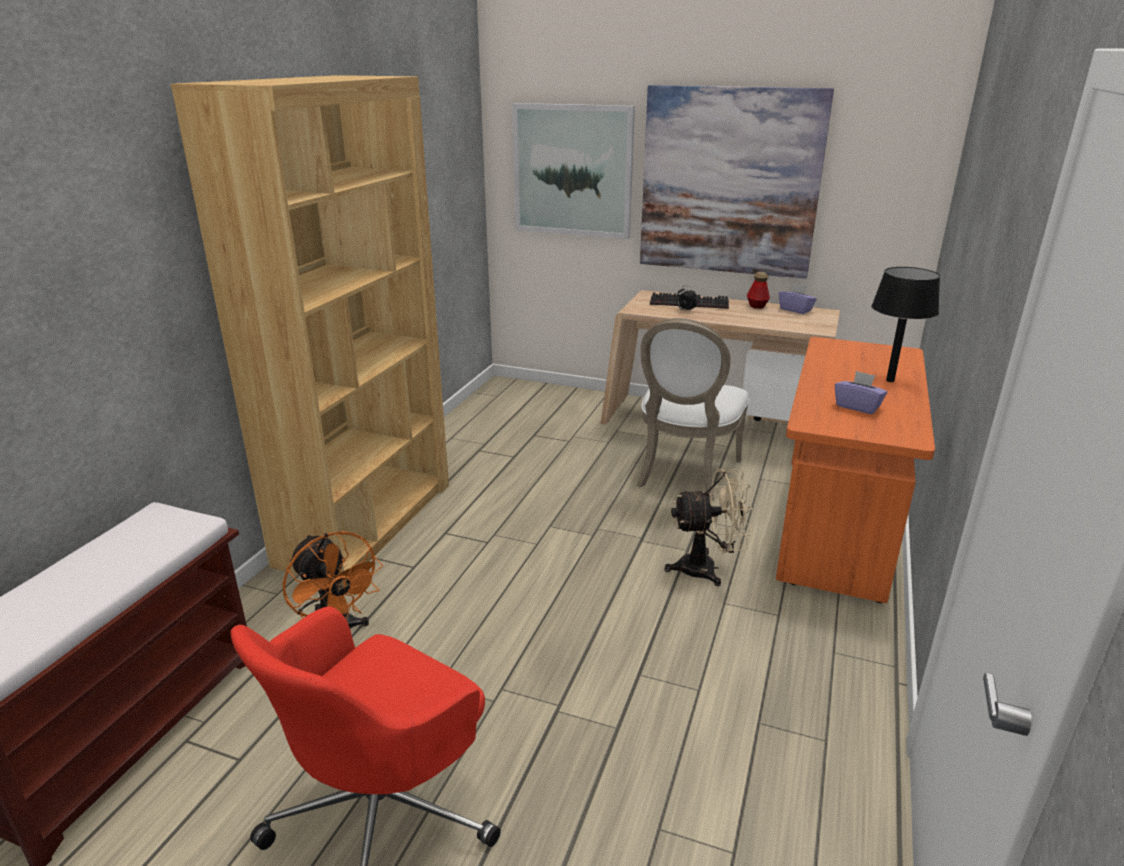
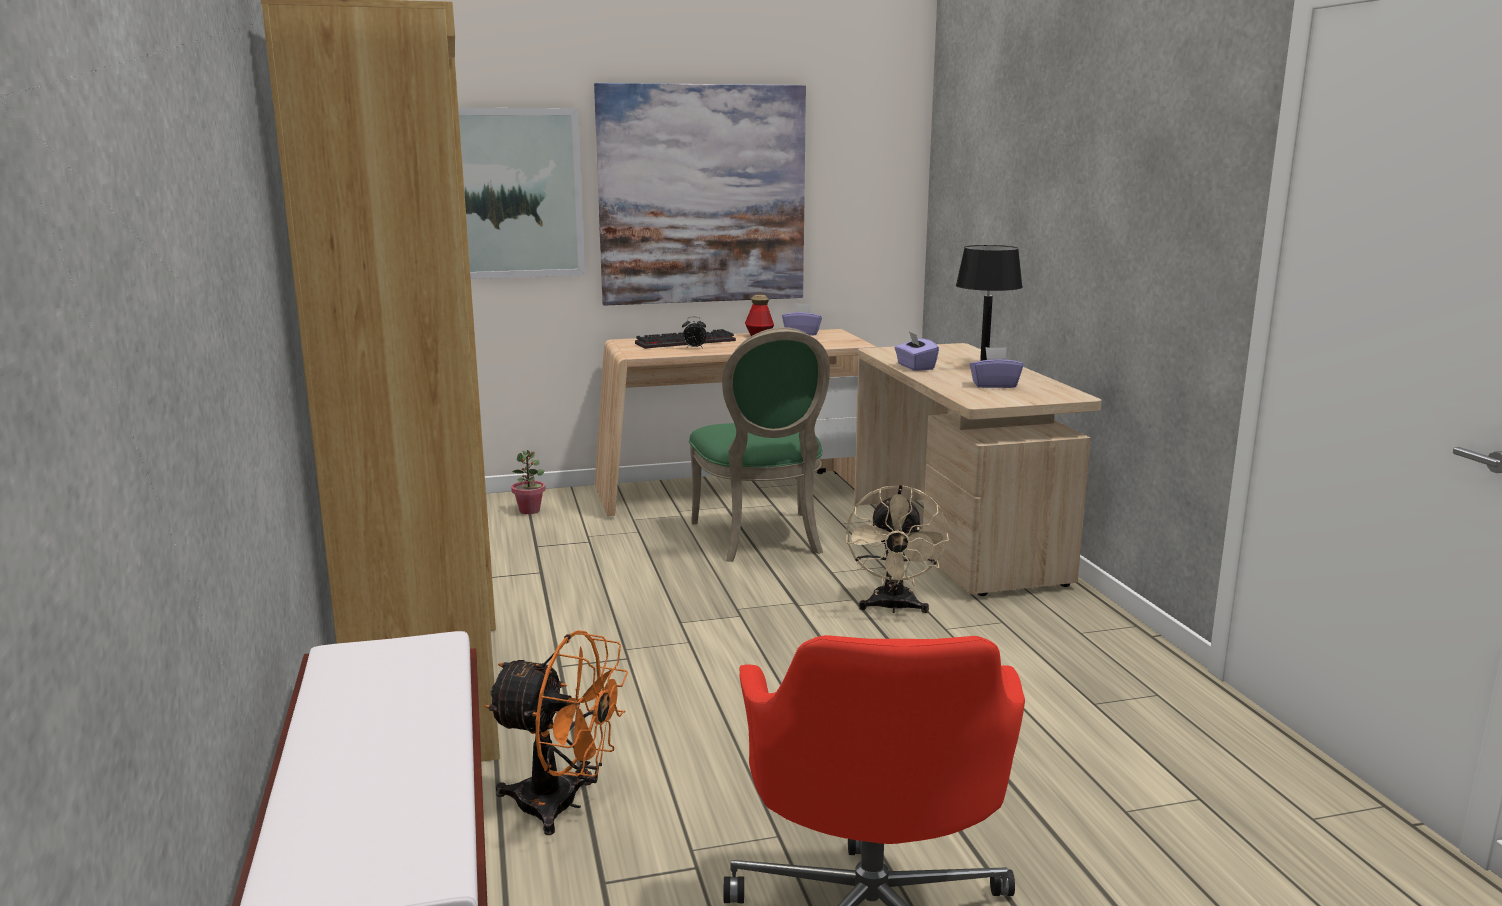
camera: 35 degrees left, 10 degrees down
(561, 405) = (530, 511): none -> potted plant
(684, 474) = (762, 539): white chair -> green chair
(707, 569) = (893, 608): beige fan -> beige fan turned 135 degrees clockwise
(823, 369) = (915, 367): none -> purple tissue box
(837, 525) = (958, 541): orange desk -> beige desk

